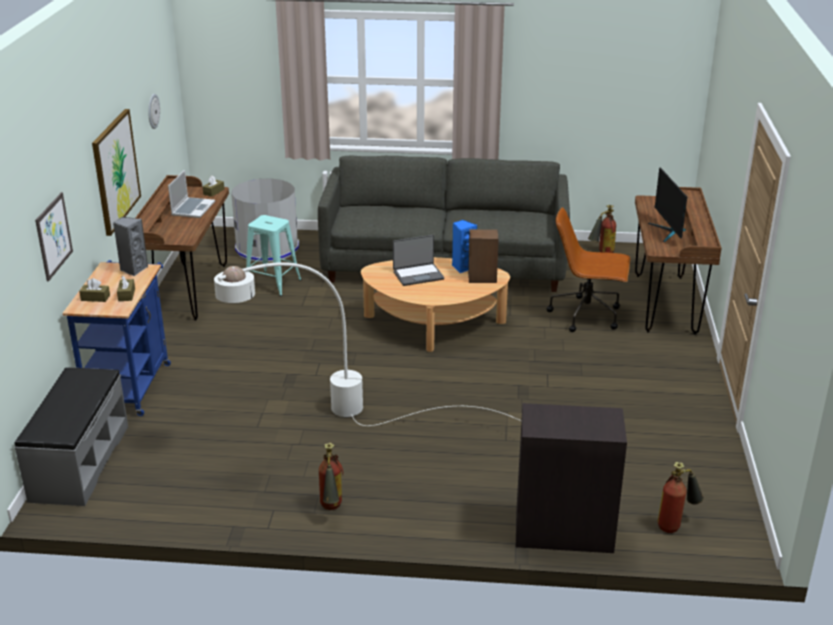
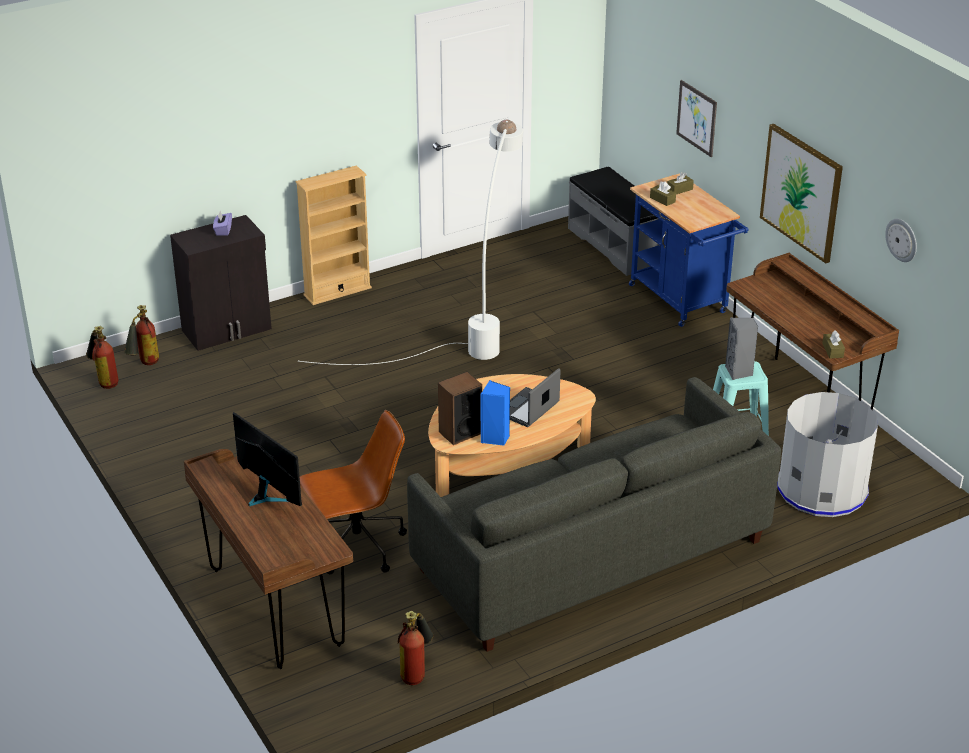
camera: 145 degrees right, 5 degrees up
(133, 269) = (700, 219): grey speaker -> grey speaker (739, 372)
(193, 208) = (808, 321): laptop -> none
(331, 510) = (404, 283): fire extinguisher -> fire extinguisher (104, 381)
(408, 531) = (337, 291): none -> beige bookcase
(563, 424) = (223, 230): none -> purple tissue box

